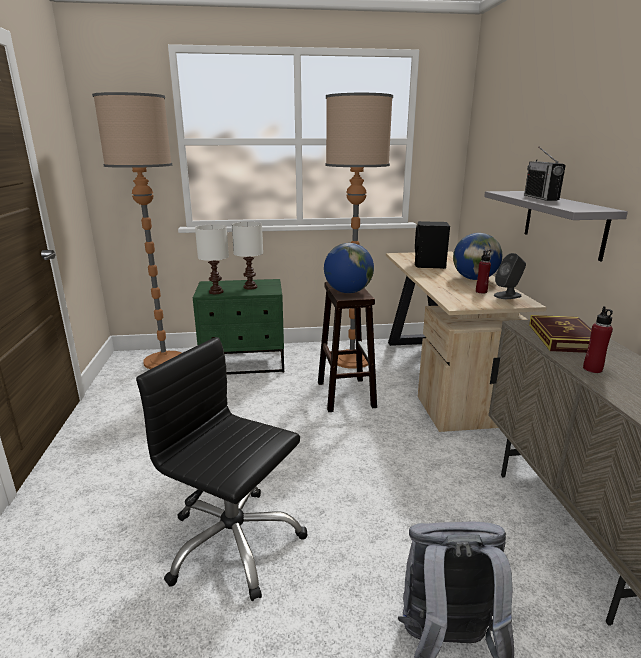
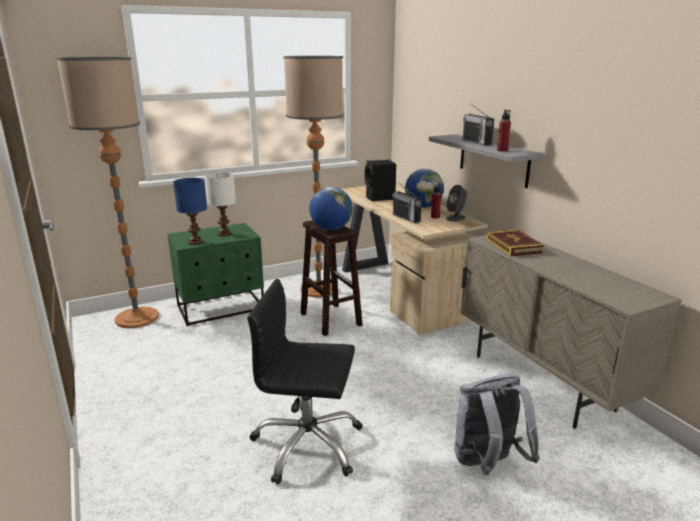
camera: 20 degrees left, 0 degrees up
(215, 292) = (195, 242): white table lamp -> blue table lamp
(443, 289) = (406, 218): none -> radio
(592, 369) = (541, 264): red bottle -> red bottle (502, 150)

